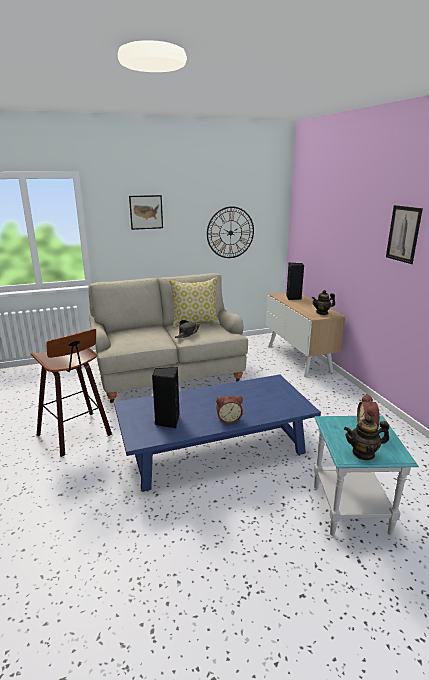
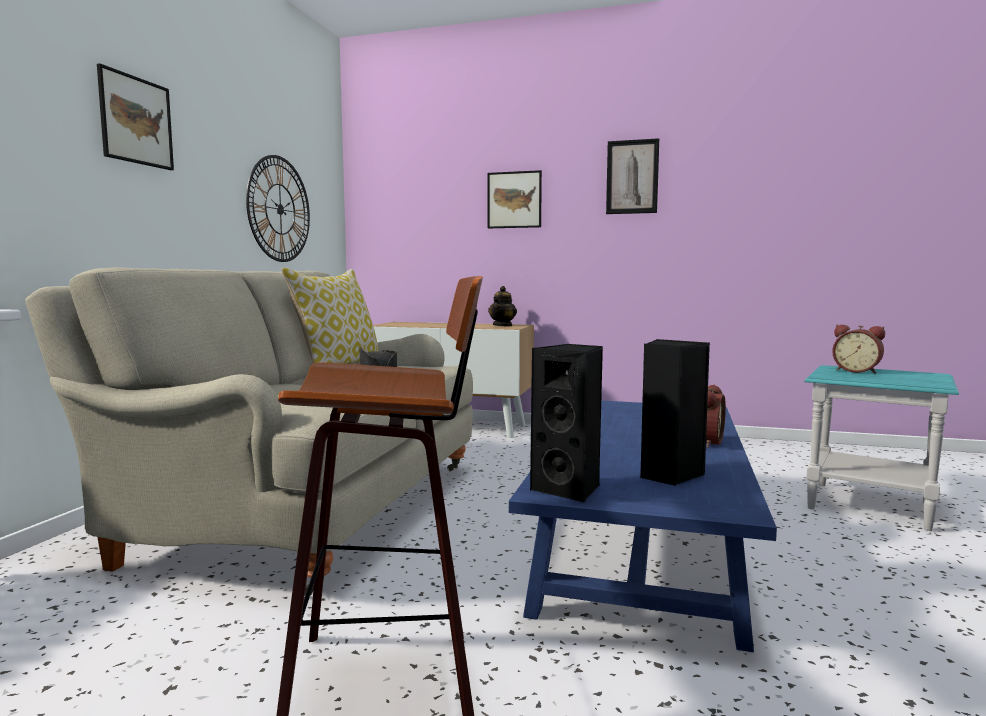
camera: 55 degrees left, 15 degrees down
(293, 298) = (416, 324): black speaker -> black speaker (569, 489)
(347, 235) = (514, 200): none -> picture
(363, 453) = (925, 380): teapot -> none

